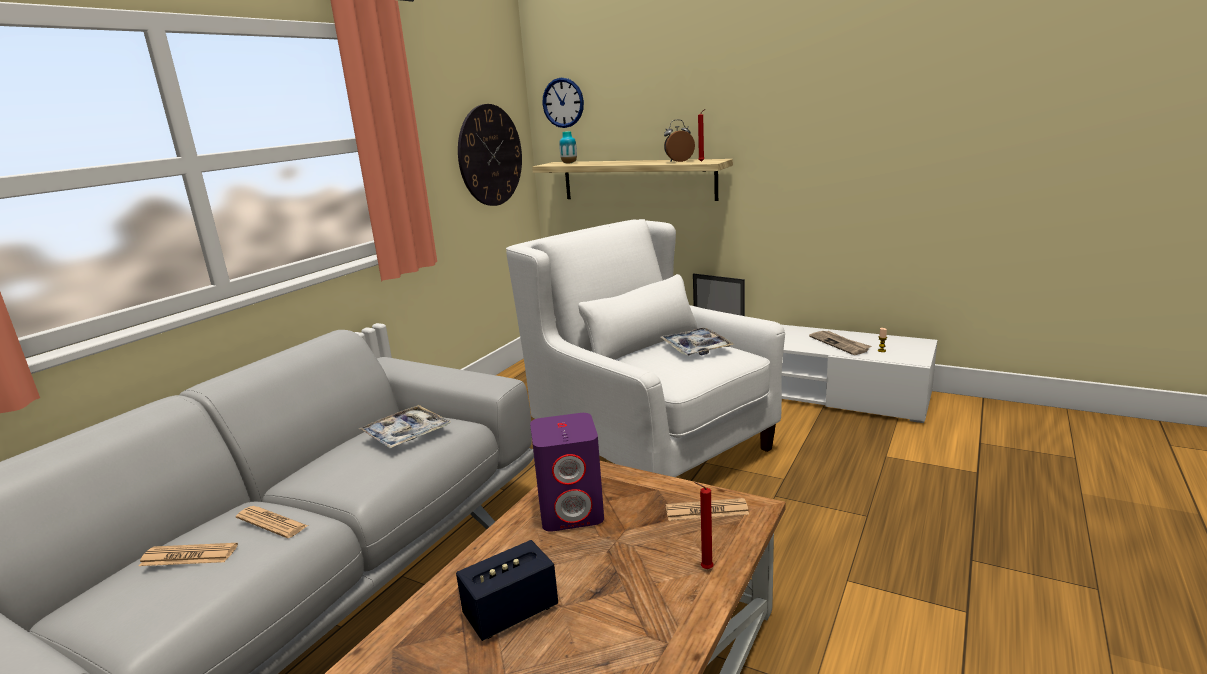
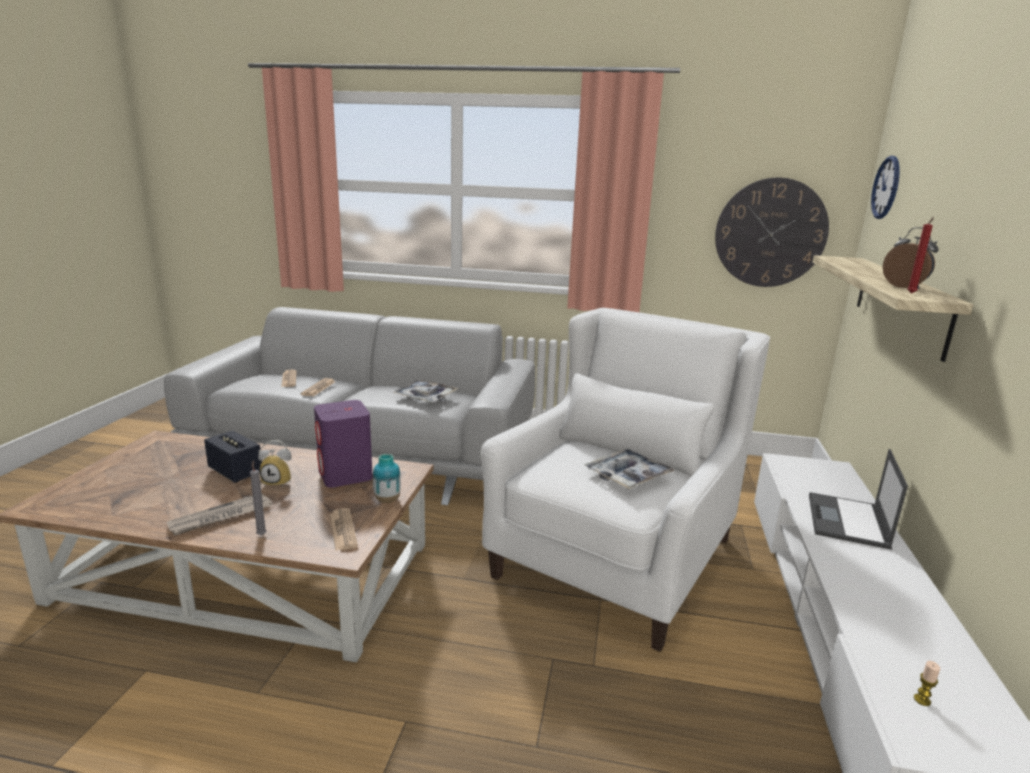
camera: 70 degrees right, 0 degrees up
(564, 565) = (279, 481): none -> alarm clock
(569, 163) = (849, 261): vase -> vase (387, 500)
(705, 569) = (261, 534): red candle -> grey candle
(840, 344) = (904, 647): newspaper -> newspaper (220, 517)

